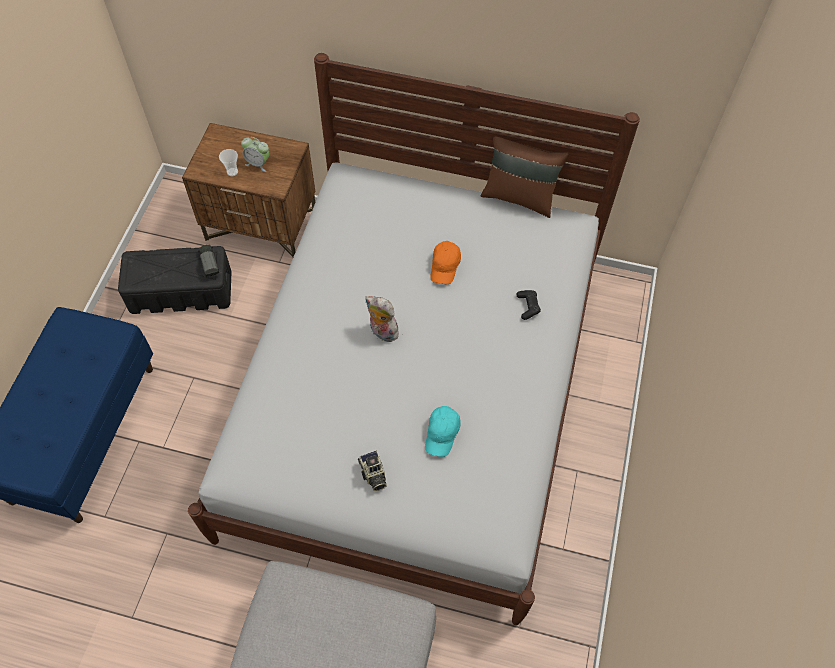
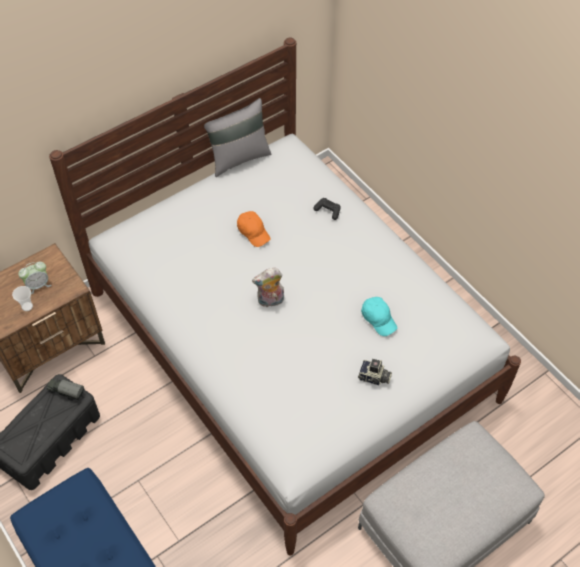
camera: 50 degrees left, 5 degrees down
(519, 197) = (238, 158): brown pillow -> grey pillow

